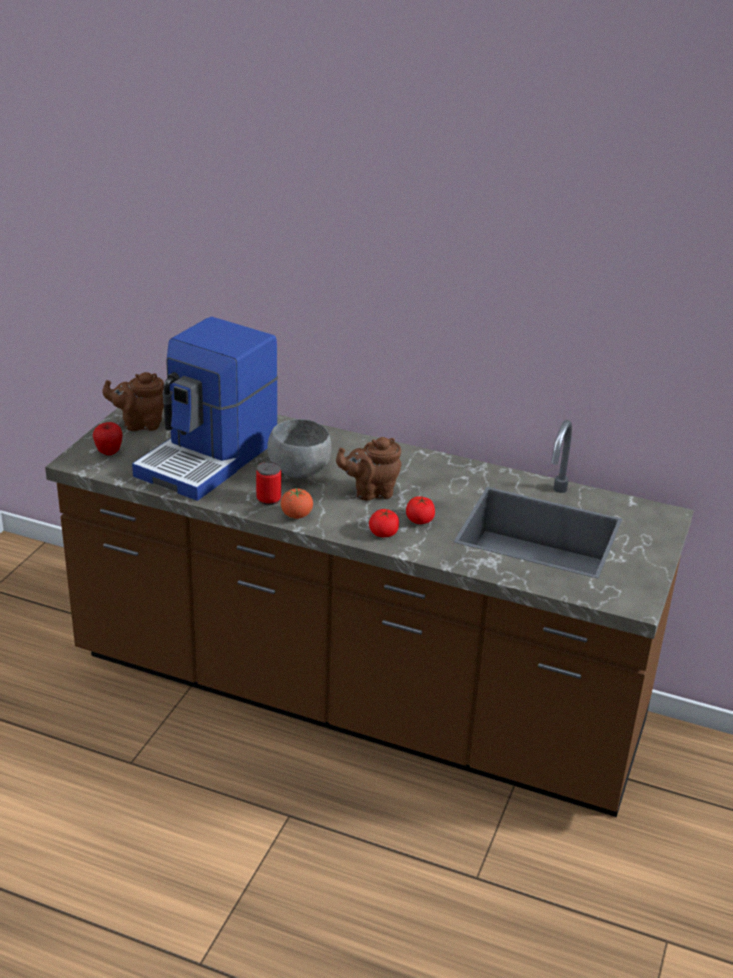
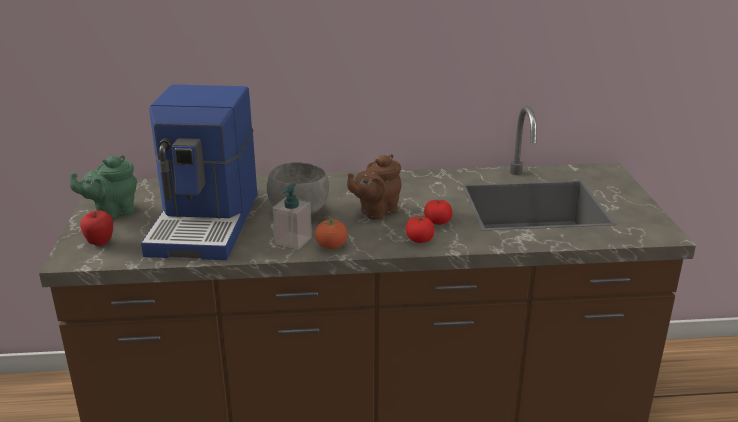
camera: 25 degrees left, 5 degrees down
(140, 424) = (112, 212): brown teapot -> green teapot
(268, 499) = (293, 241): can -> soap dispenser

